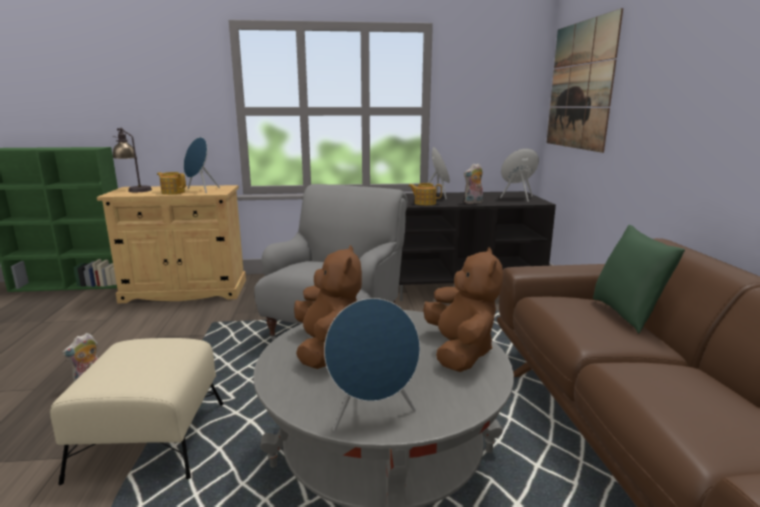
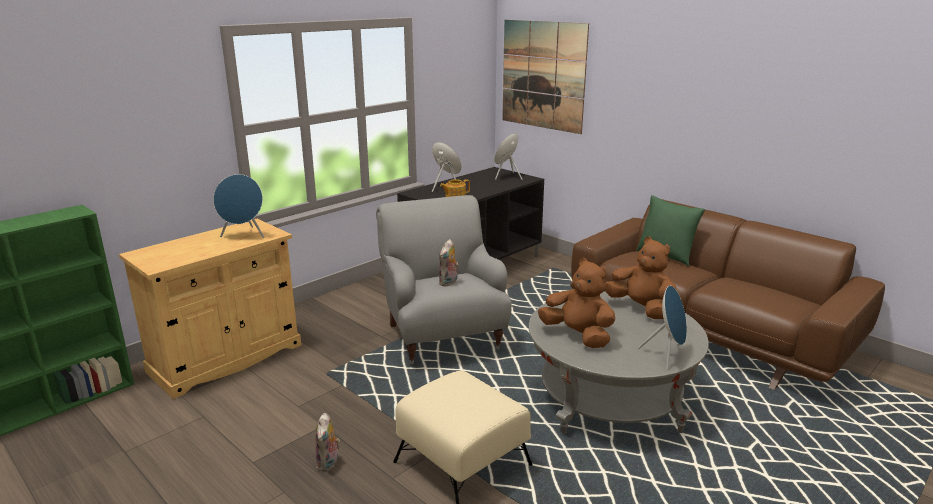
camera: 40 degrees left, 5 degrees up
(134, 189) = (157, 254): table lamp -> none
(173, 192) = (222, 246): teapot -> none
(473, 202) = (488, 190): plush toy -> plush toy (449, 282)

